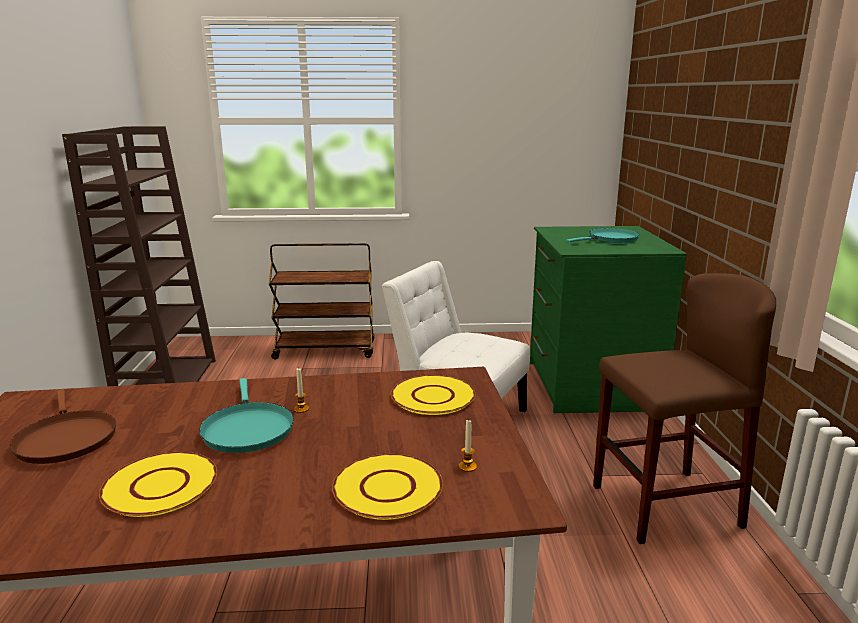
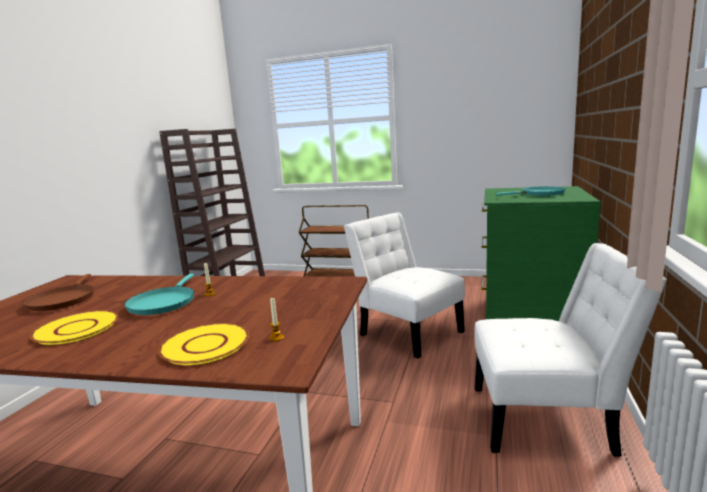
camera: 20 degrees right, 5 degrees down
(433, 396) = (306, 292): yellow plate -> none
(665, 506) = (548, 419): brown stool -> white chair

